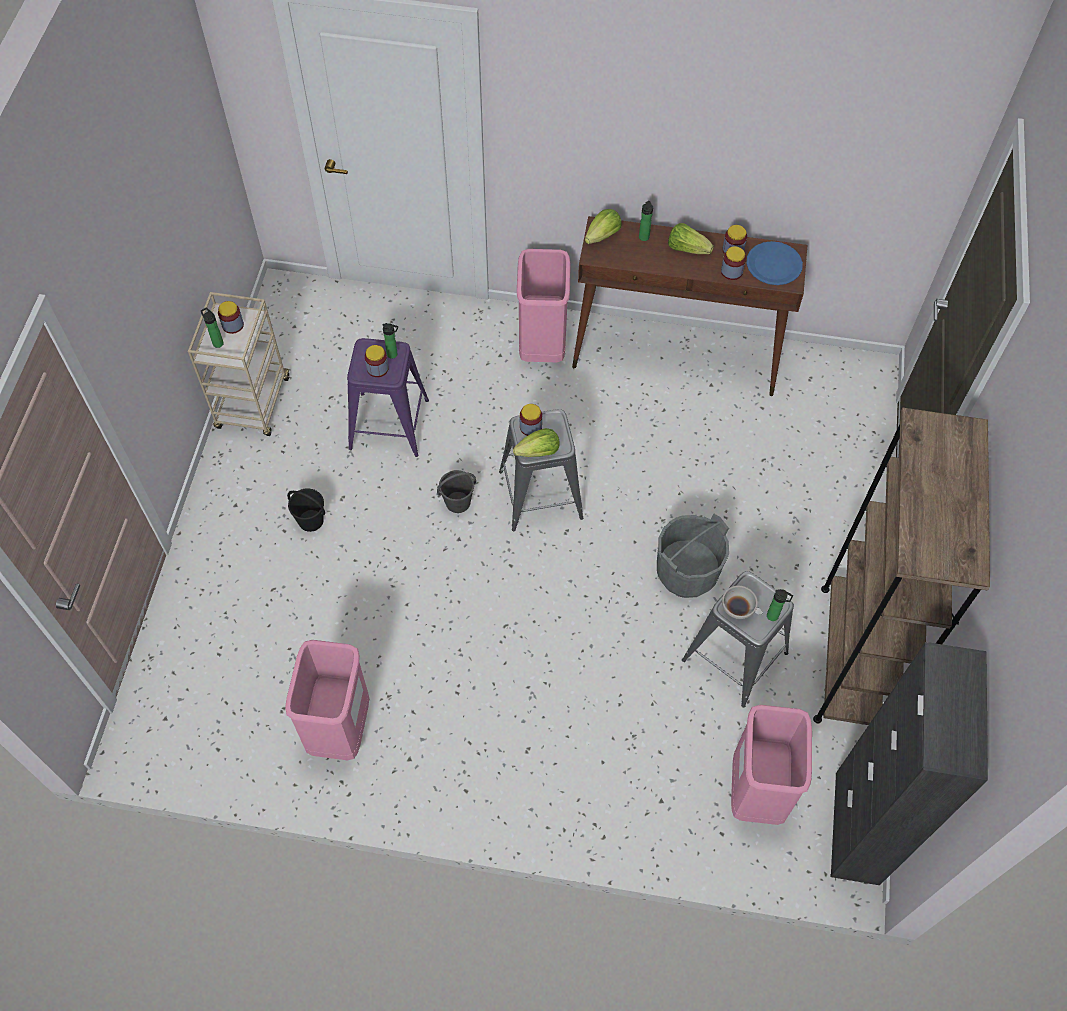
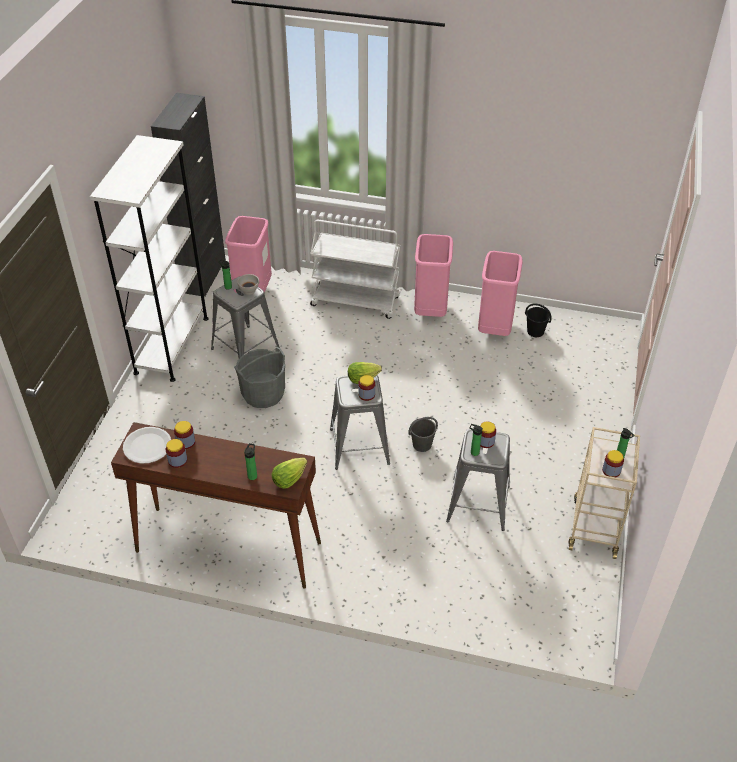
camera: 175 degrees left, 15 degrees down
(310, 520) = (531, 439): black bucket -> black bucket (535, 331)
(389, 424) = (478, 503): purple stool -> grey stool
(542, 347) = (345, 562): pink trash can -> pink trash can (430, 310)
(574, 780) = (356, 301): none -> white cart
(687, 248) = (217, 464): lettuce -> none
(773, 264) = (147, 446): blue plate -> white plate
(851, 657) = (172, 345): brown bookcase -> white bookcase

